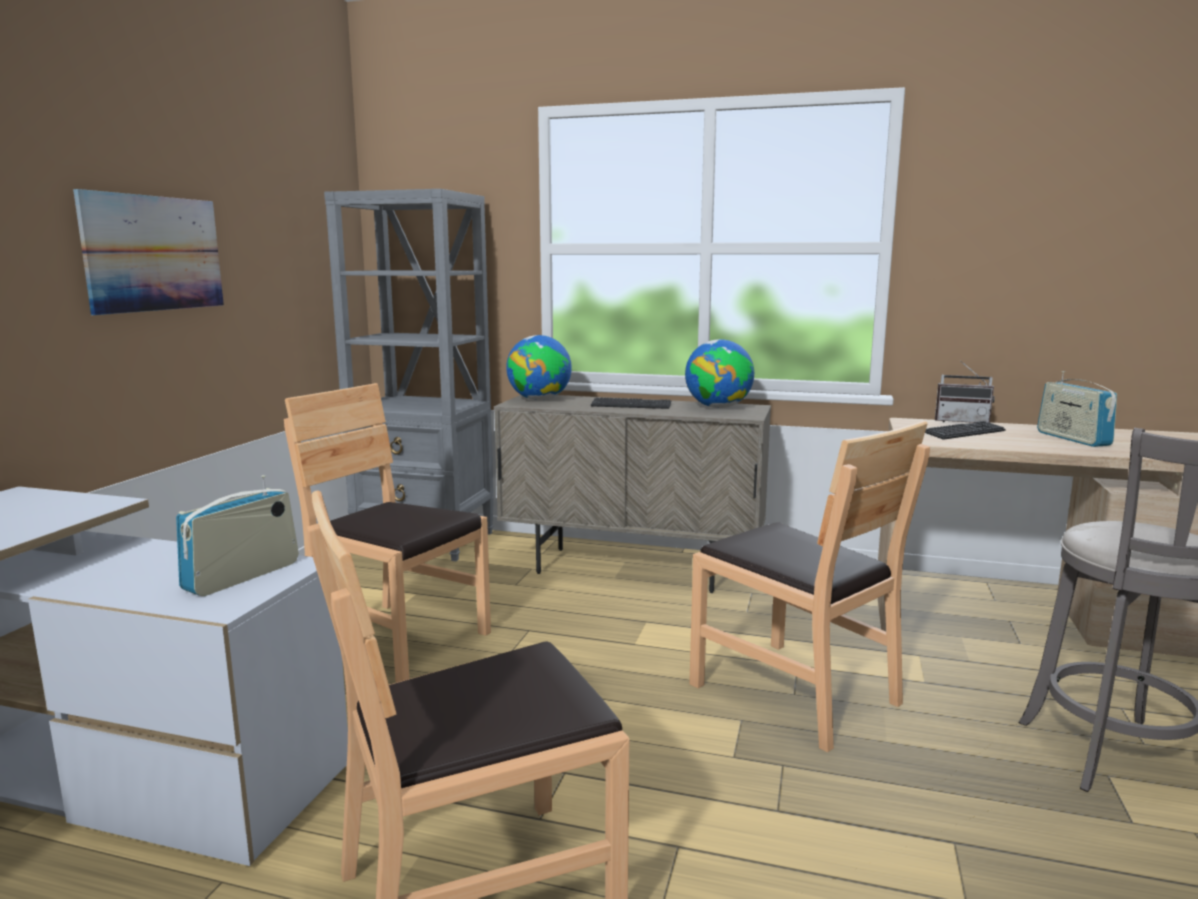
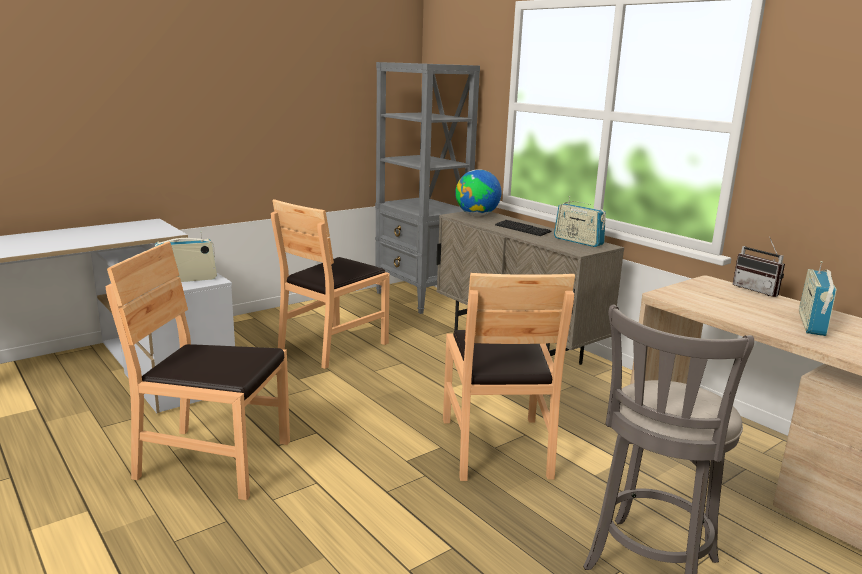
camera: 35 degrees right, 5 degrees up
(154, 253) = (252, 102): picture -> none
(398, 639) = (333, 345): brown chair -> brown chair turned 120 degrees counterclockwise
(718, 407) = (578, 241): globe -> radio
(963, 432) = (725, 298): keyboard -> none

